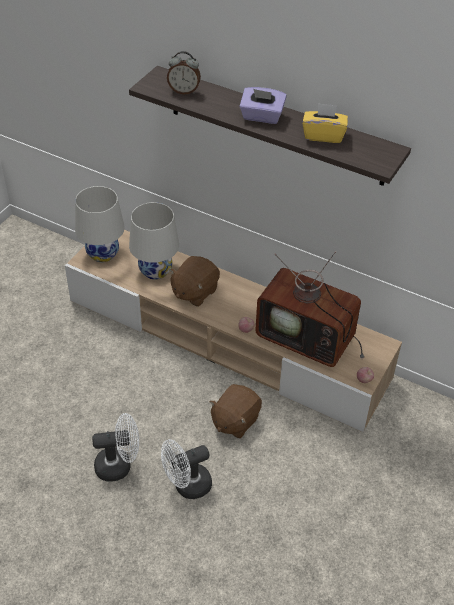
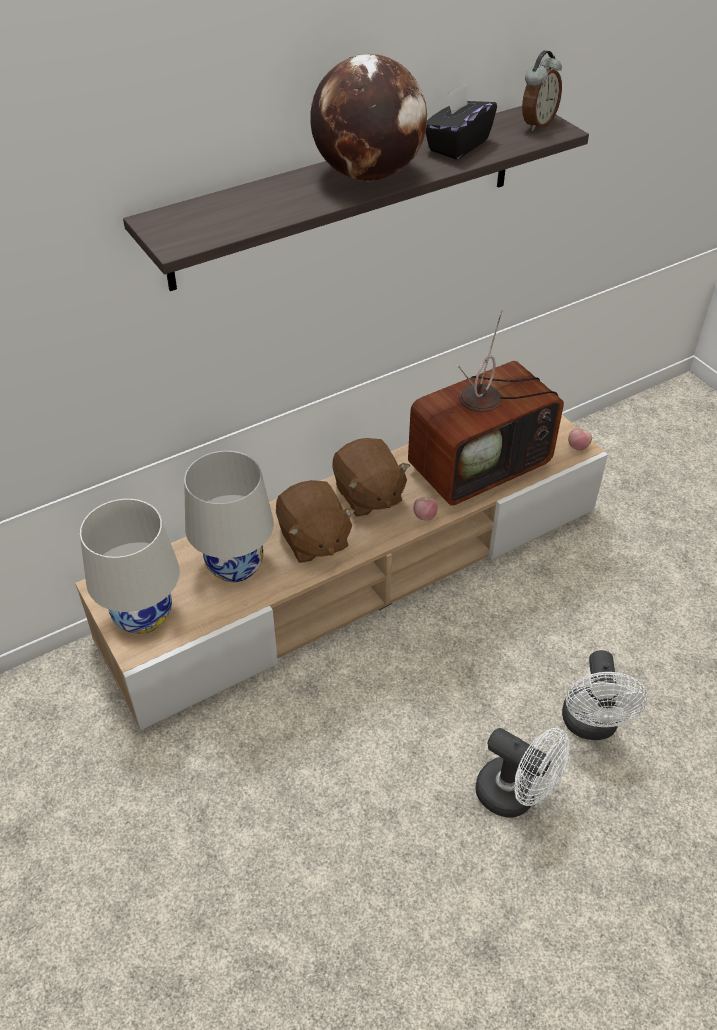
camera: 60 degrees left, 0 degrees up
(119, 465) = (515, 796): white fan -> white fan turned 105 degrees clockwise
(184, 91) = (229, 215): alarm clock -> alarm clock (537, 124)
(235, 421) = (506, 625): brown plush toy -> brown plush toy (368, 495)
(262, 117) = (368, 174): purple tissue box -> globe
(323, 135) = (457, 145): yellow tissue box -> black tissue box

